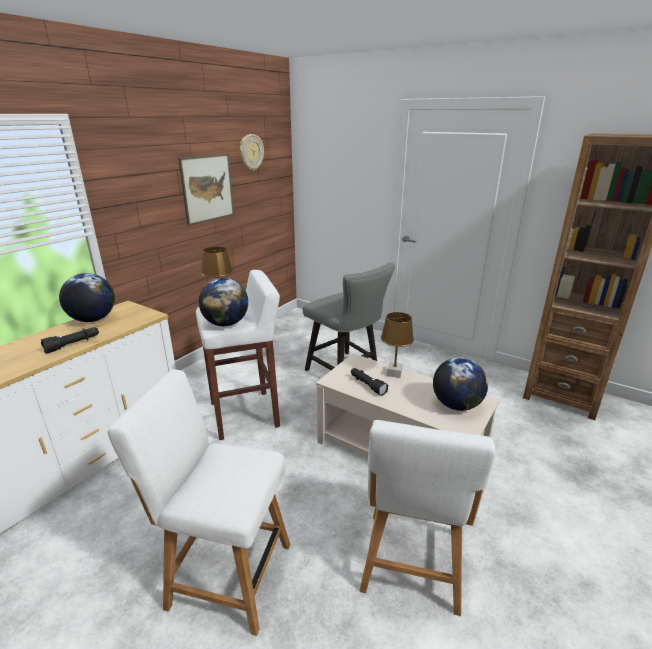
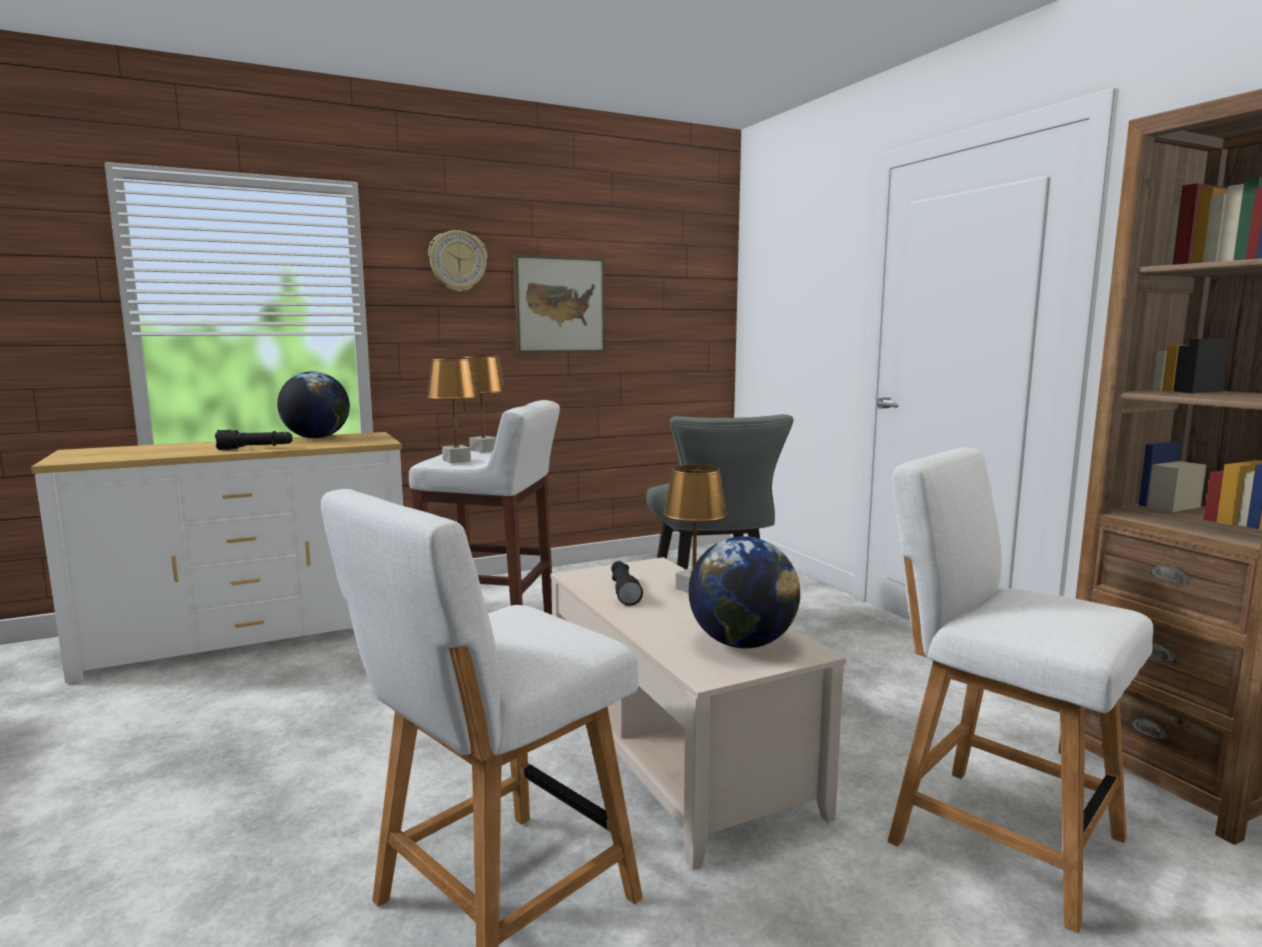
camera: 30 degrees right, 15 degrees down
(224, 573) = (240, 799): white chair -> white chair (994, 834)
(226, 324) = (457, 460): globe -> brown table lamp
(251, 152) = (650, 262): wall clock -> wall clock (457, 261)

